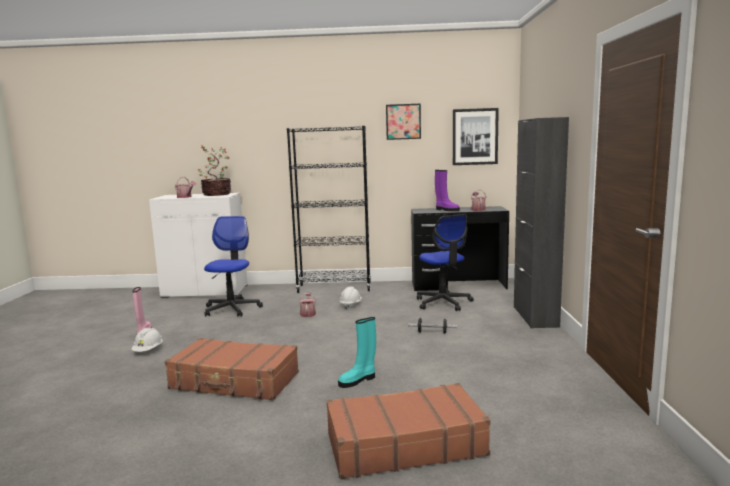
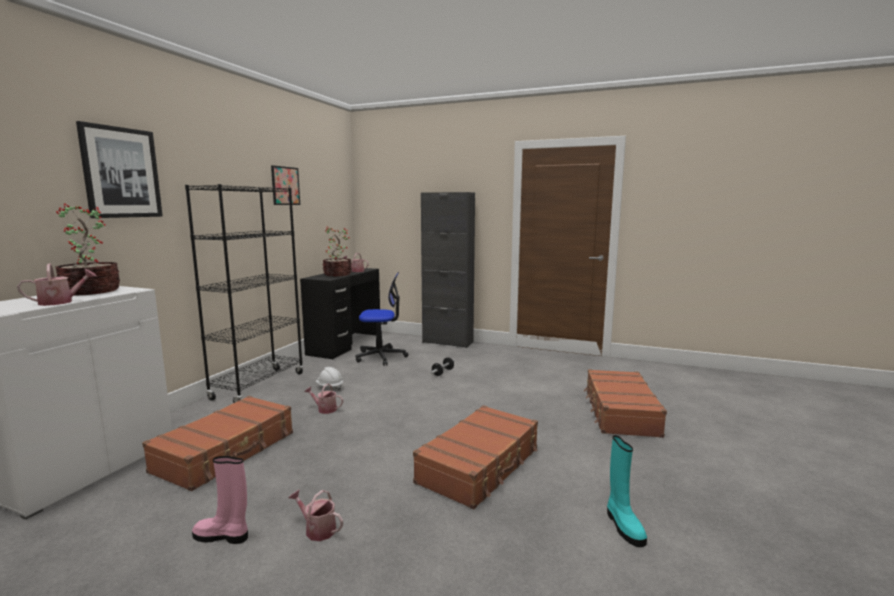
camera: 70 degrees left, 0 degrees up
(148, 350) = (317, 529): white hard hat -> watering can
(232, 309) = (226, 452): office chair -> brown suitcase
(358, 380) = (515, 411): turquoise boot -> turquoise boot (623, 526)
(446, 210) = (337, 274): purple boot -> potted plant
(475, 136) = (332, 204): picture -> picture (121, 173)

